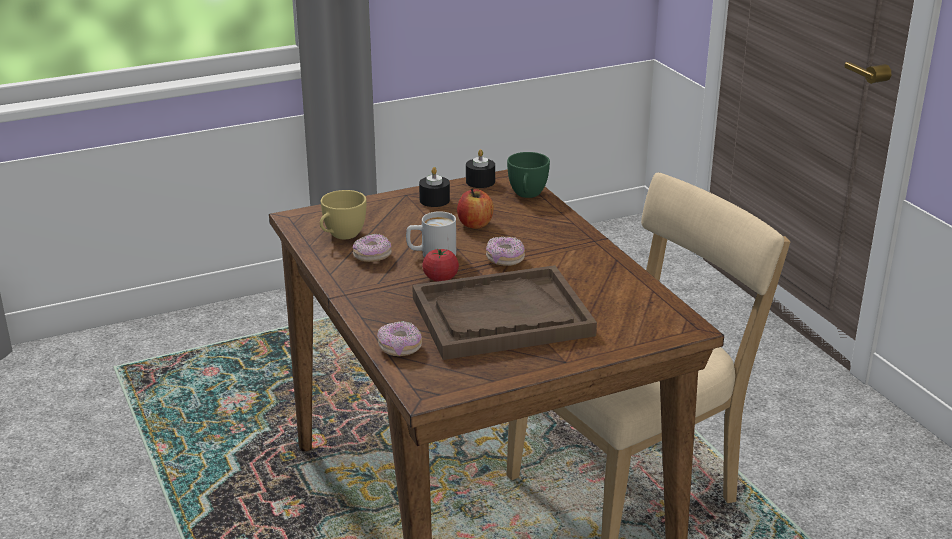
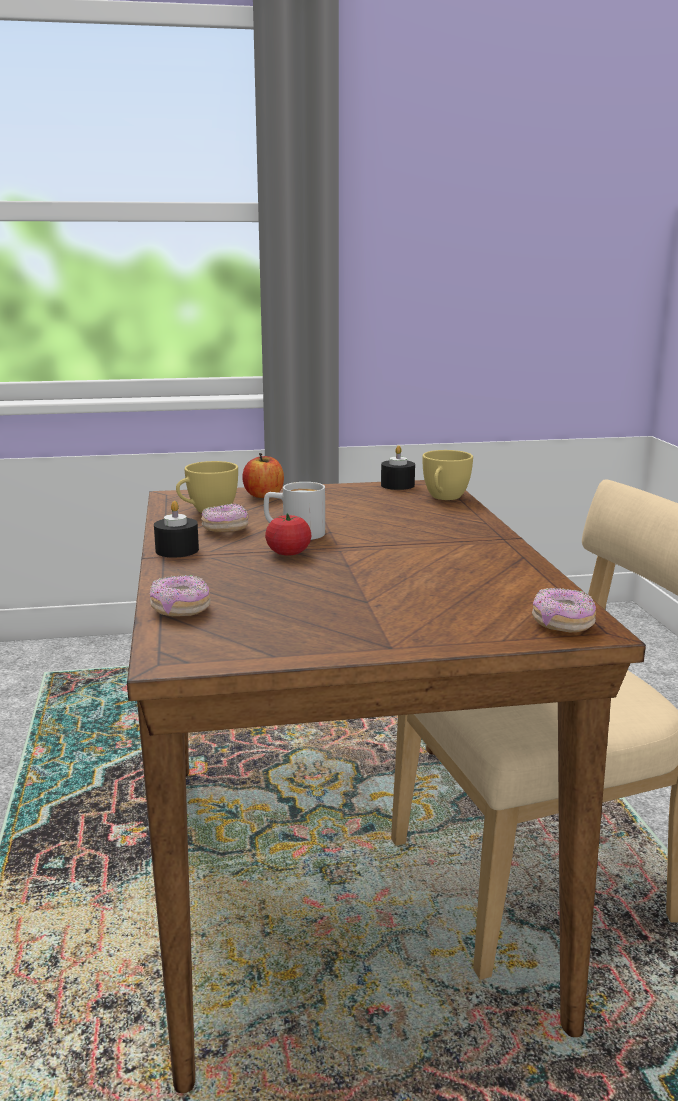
camera: 15 degrees right, 10 degrees down
(434, 200) = (335, 494): black candle -> black candle (177, 550)
(475, 224) = (366, 514): apple -> apple (264, 495)
(501, 317) = (336, 593): brown tray -> none
(505, 259) = (380, 544): donut -> donut (562, 624)
(527, 195) = (444, 498): green cup -> yellow cup

